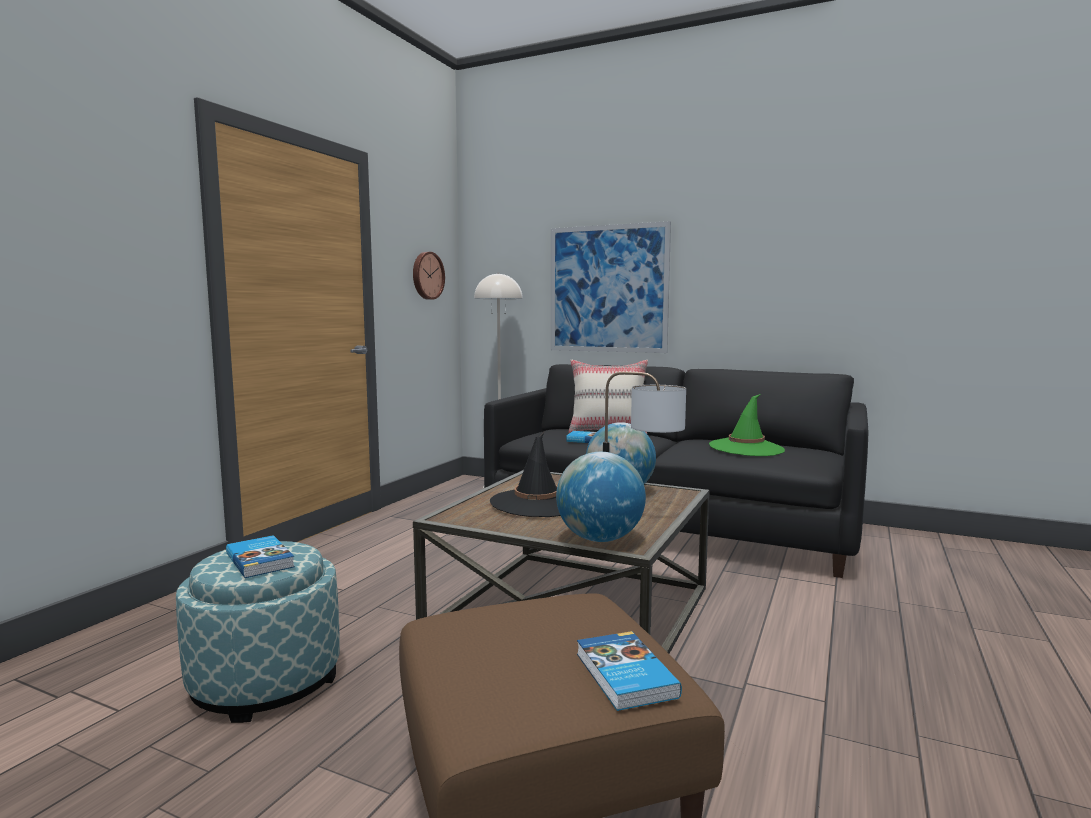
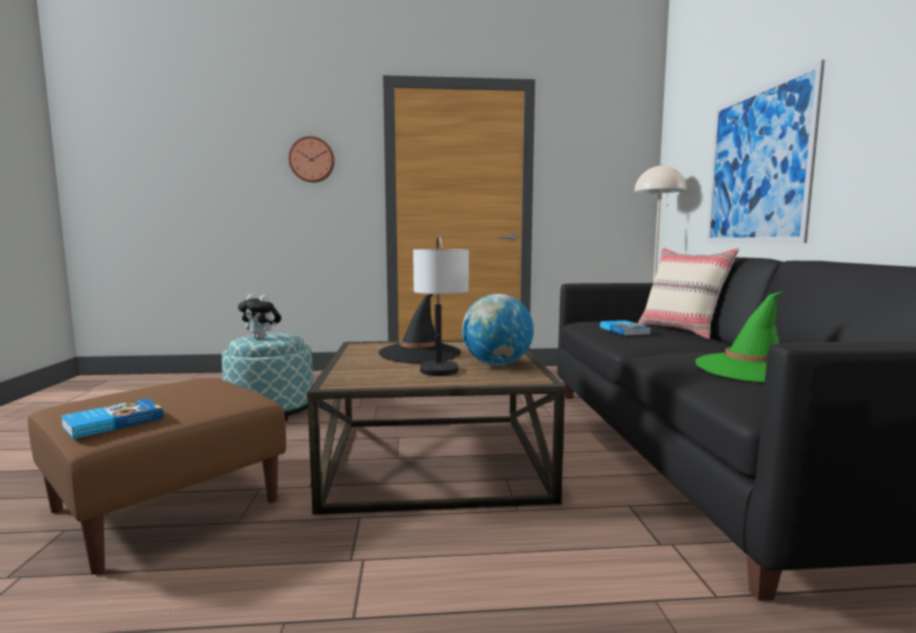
camera: 60 degrees right, 0 degrees up
(261, 560) = (261, 338): book -> plush toy
(427, 275) = (606, 175): wall clock -> wall clock (312, 160)
(599, 539) = (345, 375): globe -> none

